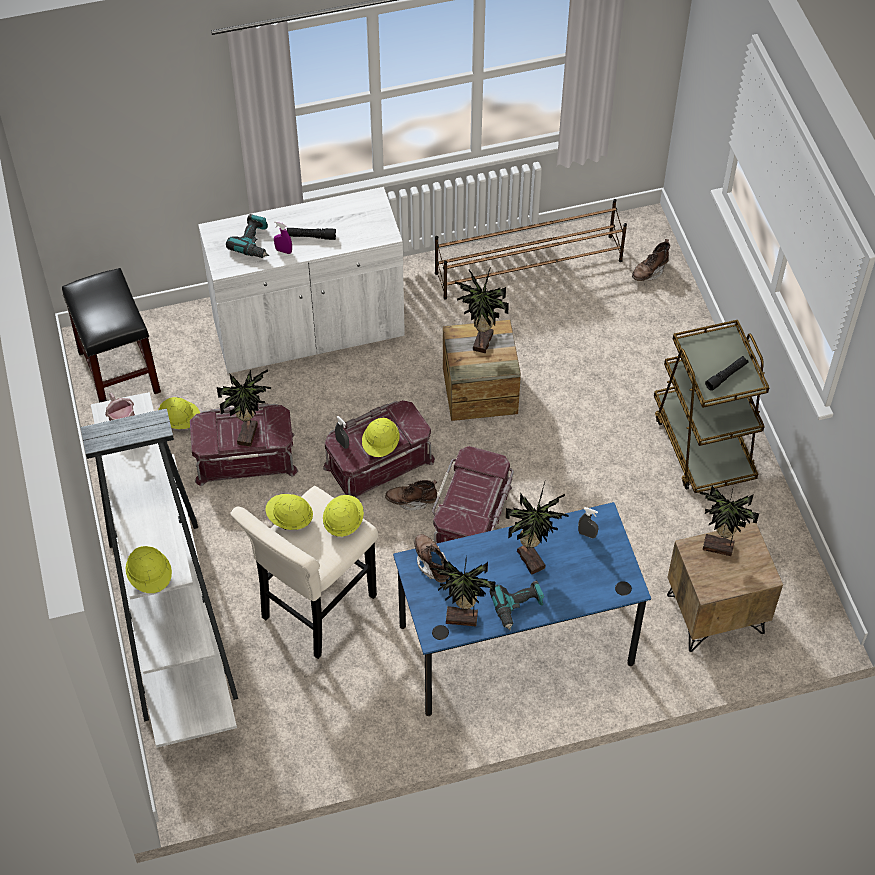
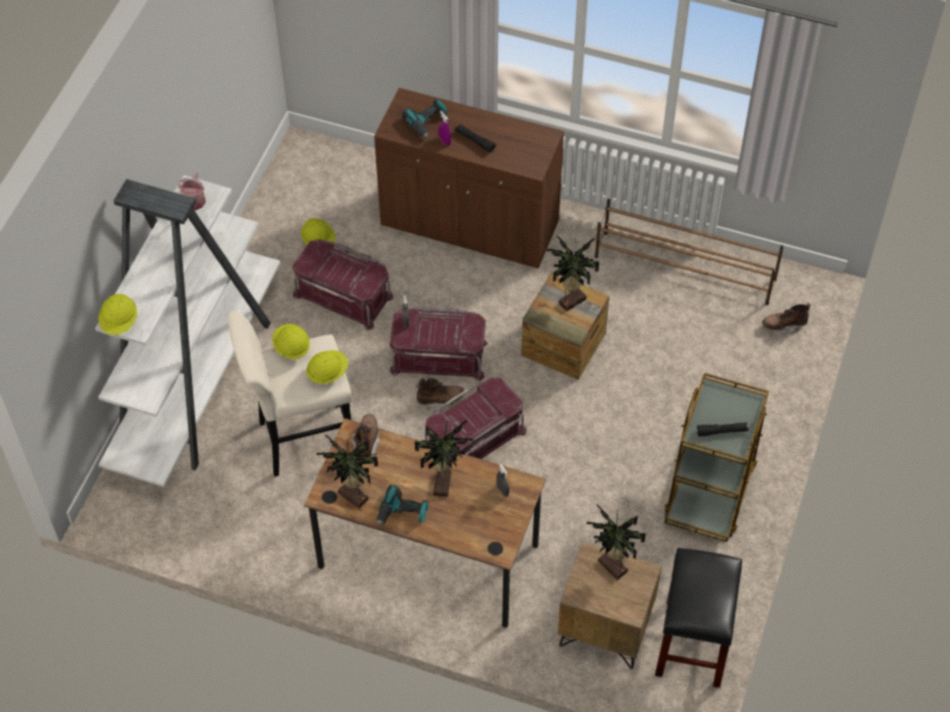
camera: 35 degrees right, 0 degrees up
(118, 371) = (304, 180): black stool -> black stool (692, 641)
(249, 434) = (344, 276): potted plant -> none
(309, 329) = (469, 224): white cabinet -> brown cabinet
(381, 445) = (435, 339): yellow hard hat -> none
(411, 500) = (440, 399): brown boot -> brown boot turned 135 degrees clockwise
(515, 644) = (428, 556): blue desk -> brown desk

